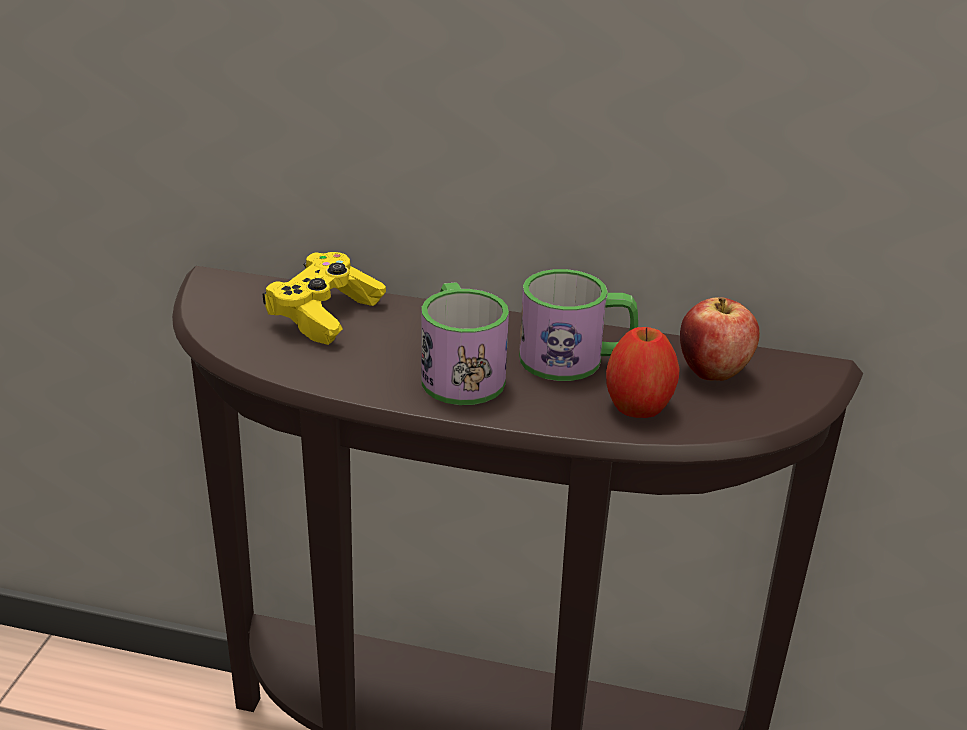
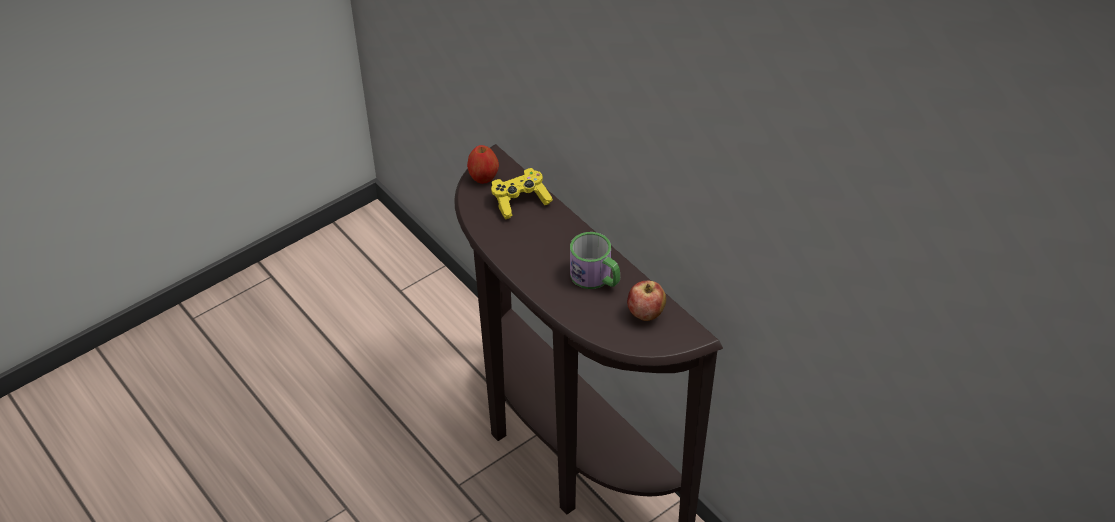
camera: 40 degrees right, 15 degrees up
(459, 372) = (542, 260): mug -> none
(638, 407) = (592, 315): apple -> apple (483, 177)

